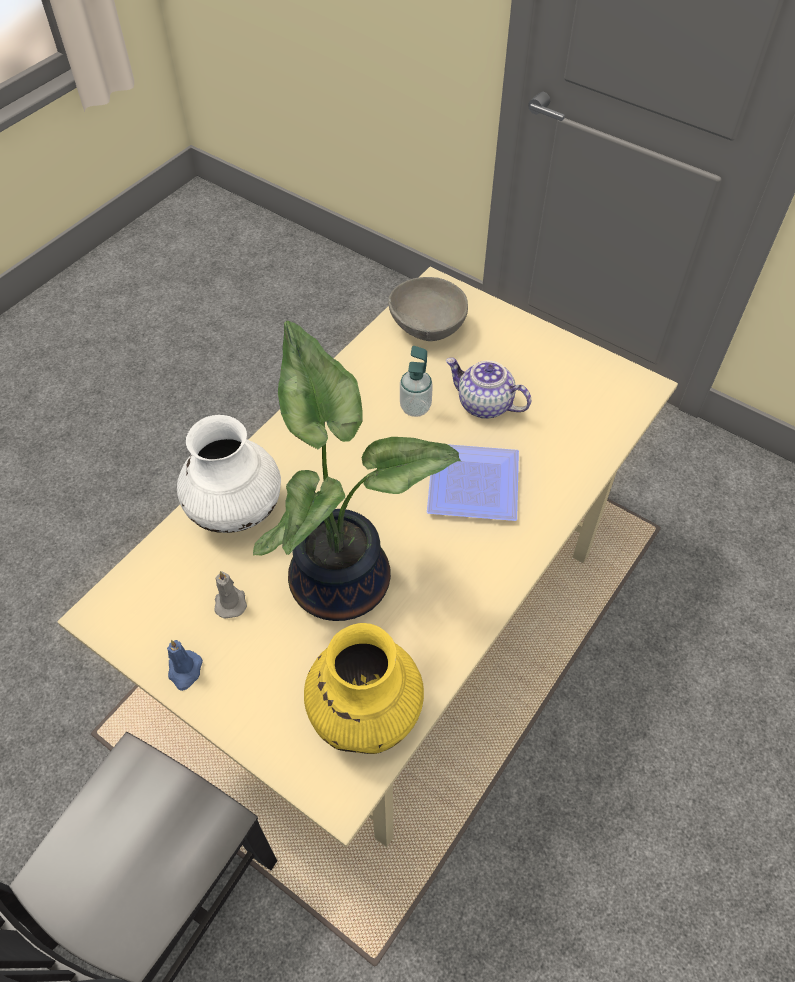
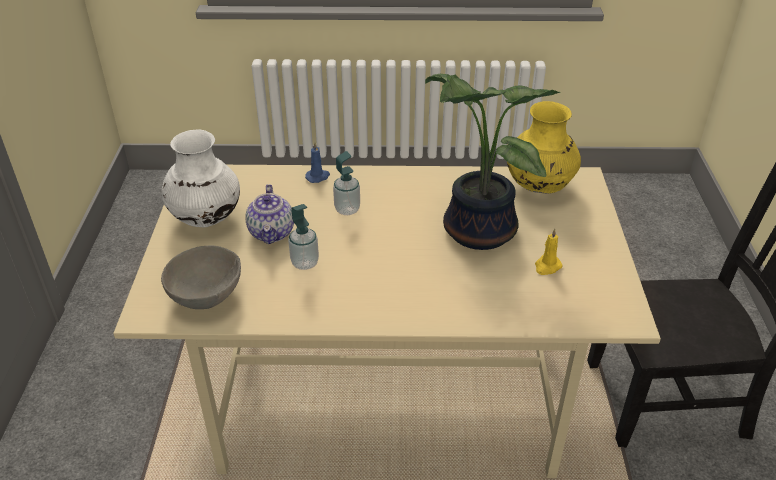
camera: 125 degrees left, 15 degrees down
(185, 671) = (606, 259): blue candle -> blue candle (318, 177)
(230, 602) = (547, 267): grey candle -> yellow candle
(236, 511) = (486, 303): white vase -> white vase (205, 218)
(476, 482) = (347, 209): plate -> soap dispenser

